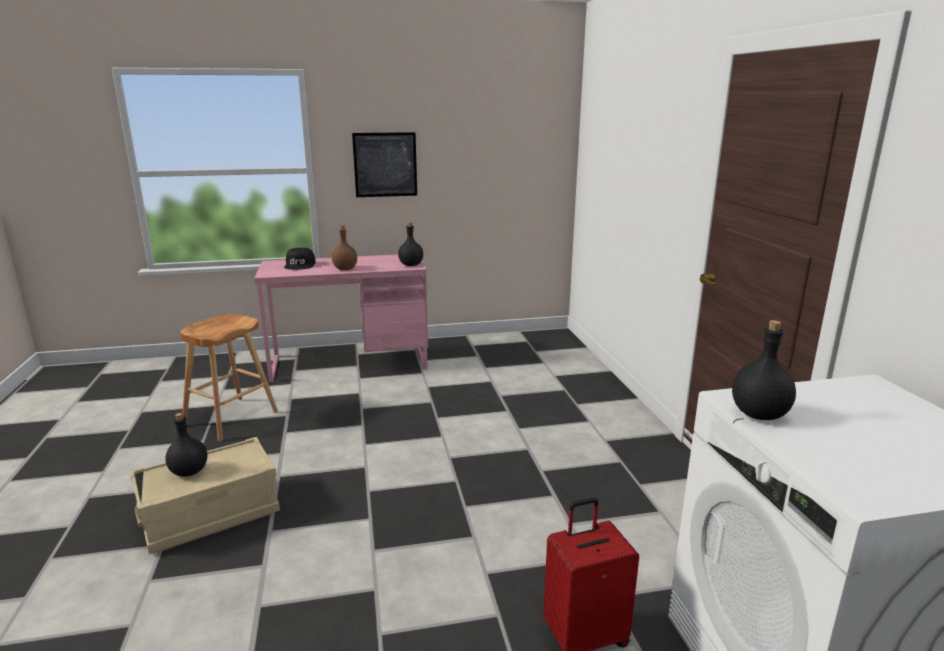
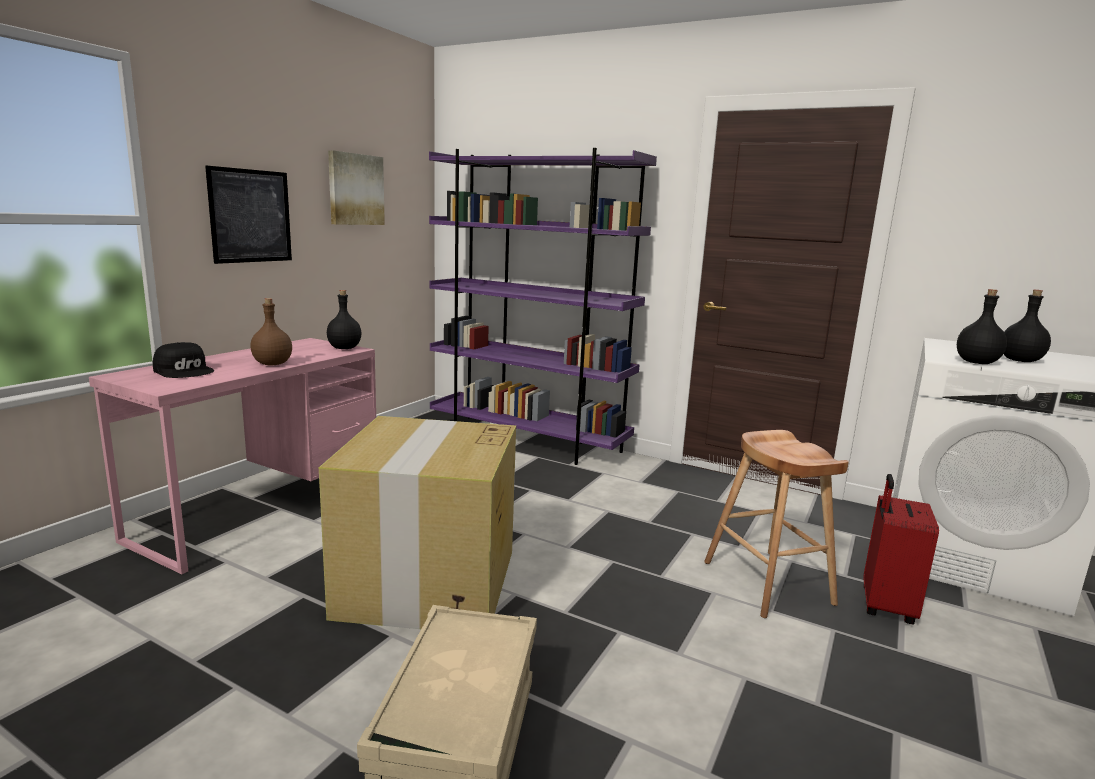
camera: 50 degrees left, 5 degrees down
(188, 472) = (443, 688): black bottle -> black bottle (1021, 361)
(230, 418) = (220, 640): brown stool -> brown stool (767, 583)
(340, 437) = (427, 584): none -> cardboard box
(482, 139) = (355, 189): none -> picture
(583, 374) = (527, 441): none -> purple bookcase

